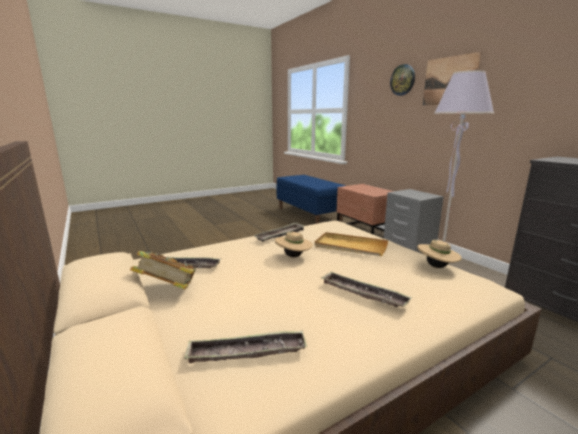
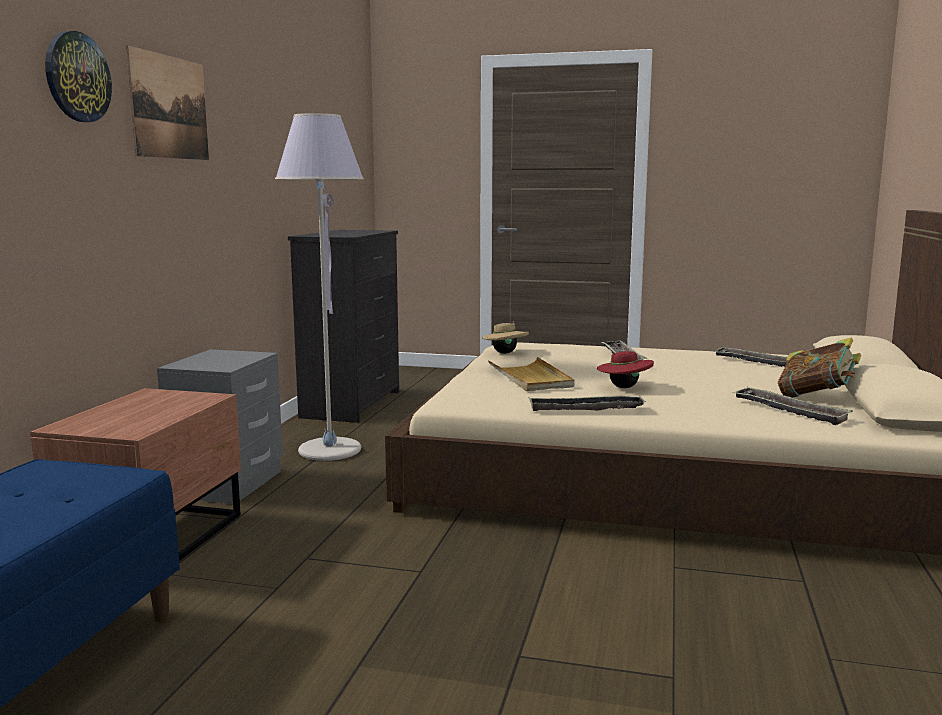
camera: 135 degrees left, 5 degrees down
(293, 256) = (624, 387): beige hat -> red hat

